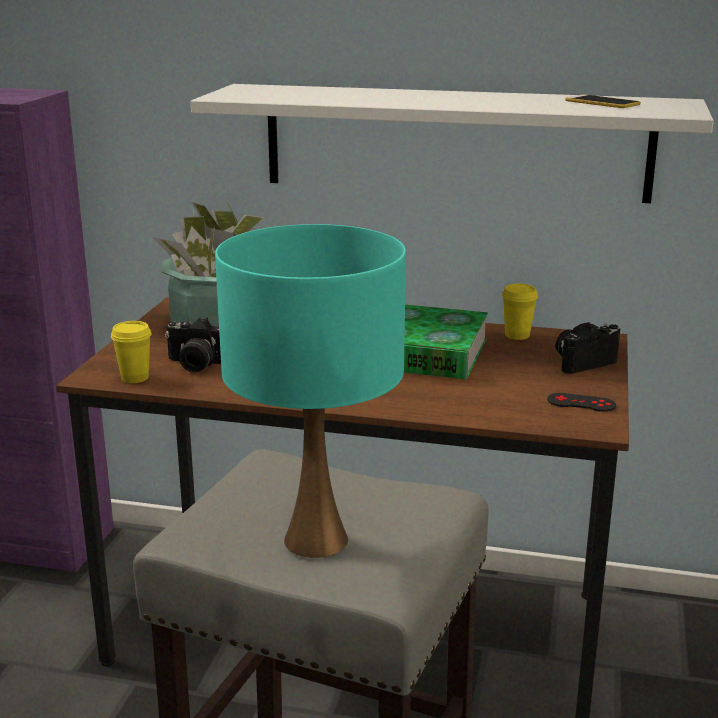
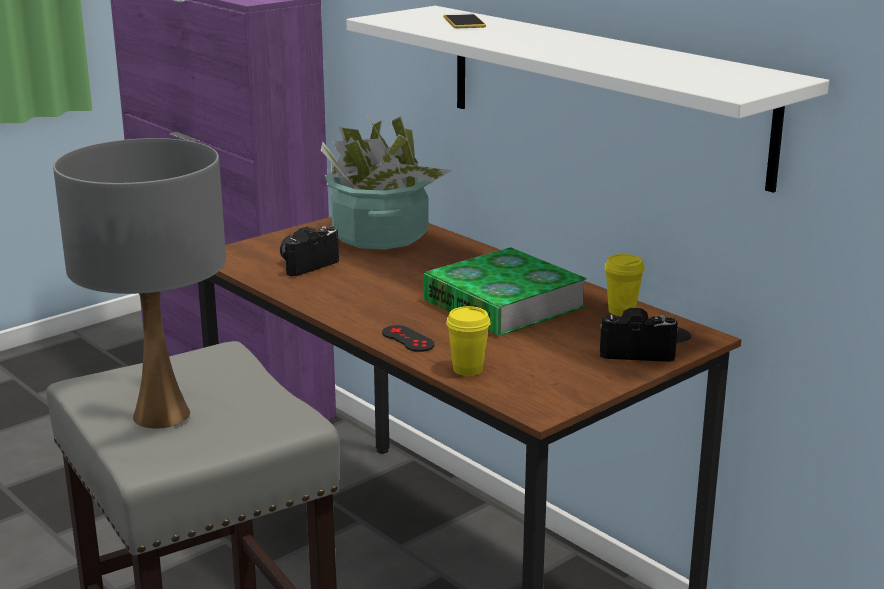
camera: 35 degrees right, 0 degrees up
(135, 378) = (246, 263): yellow cup -> yellow cup (468, 369)
(197, 364) = (306, 265): camera -> camera turned 90 degrees clockwise
(316, 539) = (162, 414): turquoise table lamp -> grey table lamp
(581, 403) = (564, 385): black game controller -> black game controller (408, 339)
(602, 103) = (692, 69): phone -> phone (464, 22)

